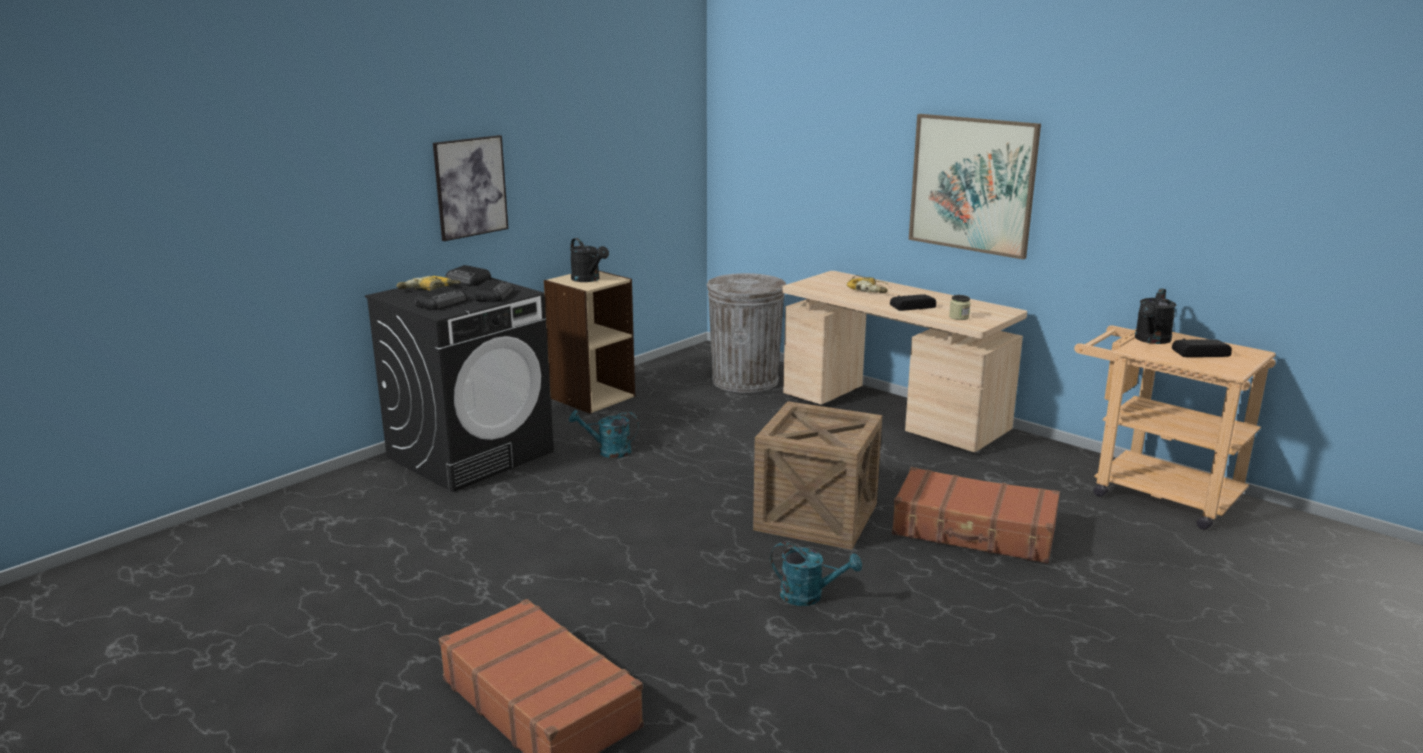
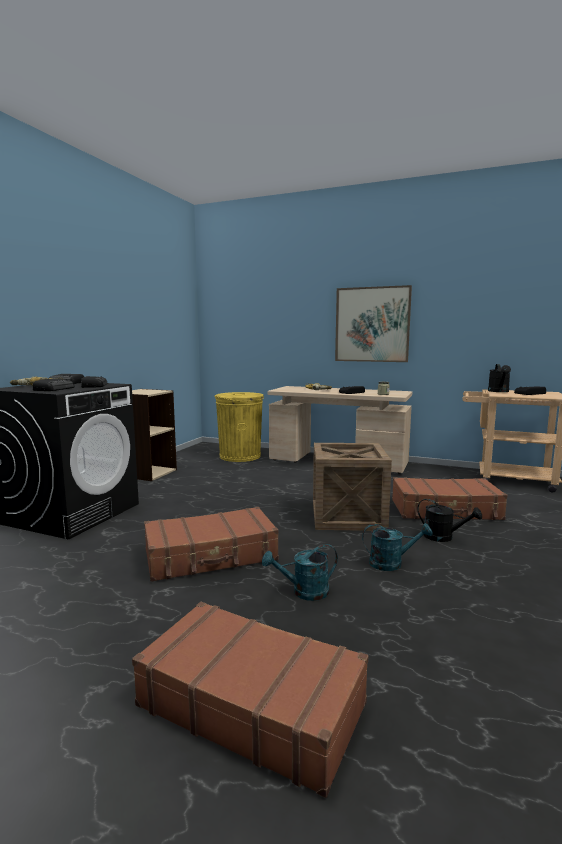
camera: 20 degrees left, 10 degrees down
(470, 187) = (62, 320): picture -> none
(588, 279) = (144, 391): black watering can -> black watering can (443, 537)
(598, 544) = (211, 556): none -> brown suitcase
(608, 451) = (178, 499): turquoise watering can -> turquoise watering can (304, 592)
(745, 380) = (240, 456): grey trash can -> yellow trash can

